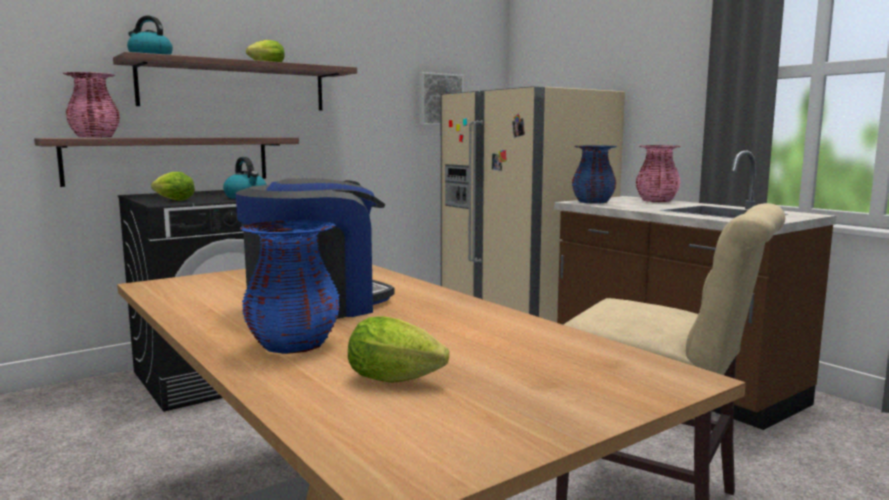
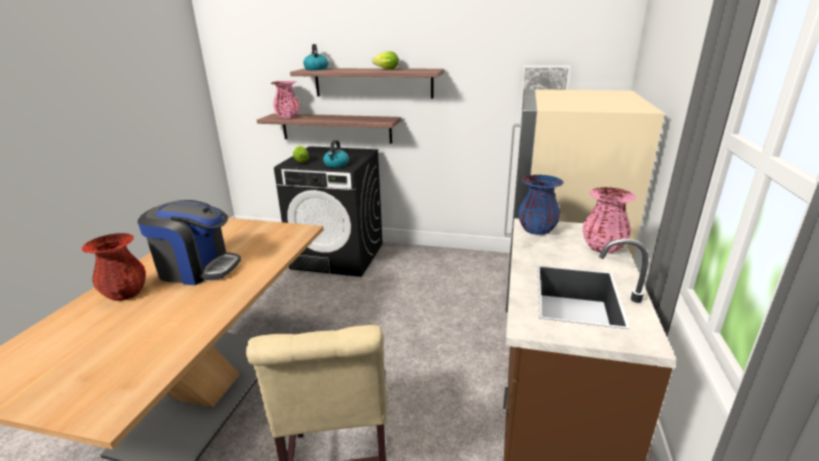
camera: 50 degrees right, 15 degrees up
(293, 345) = (125, 293): blue vase -> red vase
(400, 380) = (79, 338): lettuce -> none

